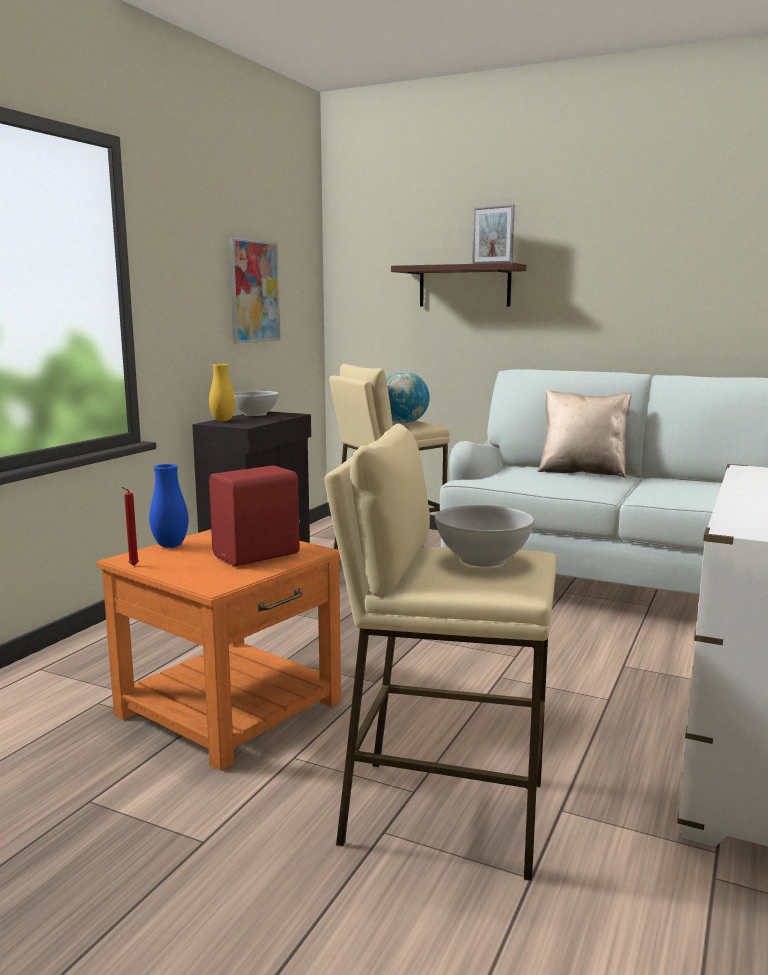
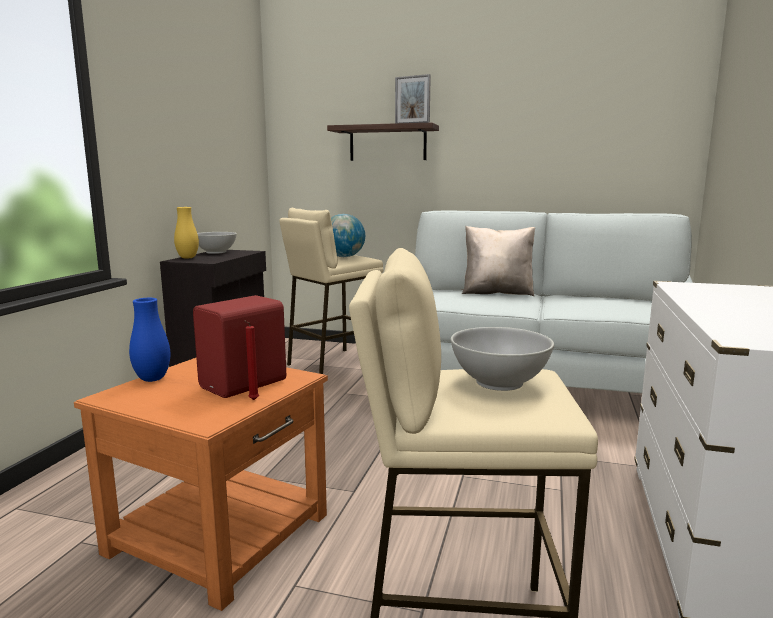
camera: 10 degrees left, 0 degrees up
(132, 566) = (114, 405): red candle -> red candle (252, 400)
(254, 291) = (210, 144): picture -> none

